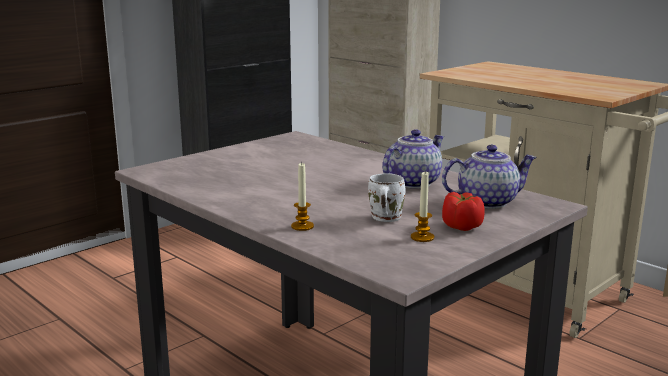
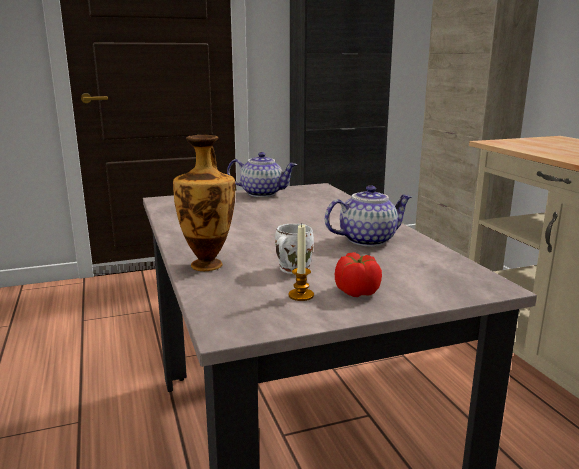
camera: 25 degrees right, 0 degrees up
(302, 226) = (208, 264): candle -> vase
(487, 201) = (420, 270): teapot -> teapot (262, 193)

